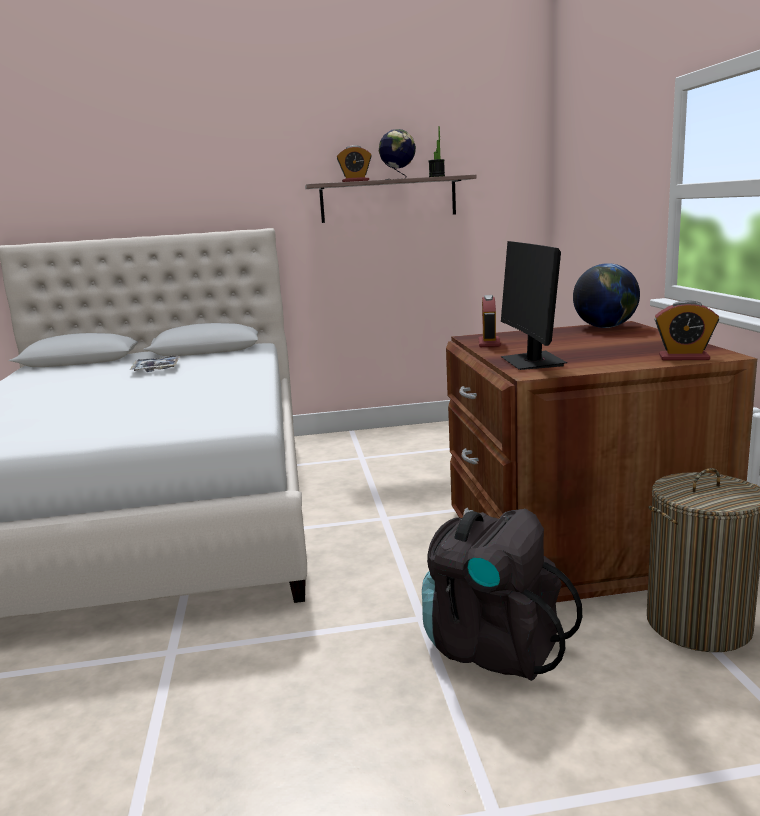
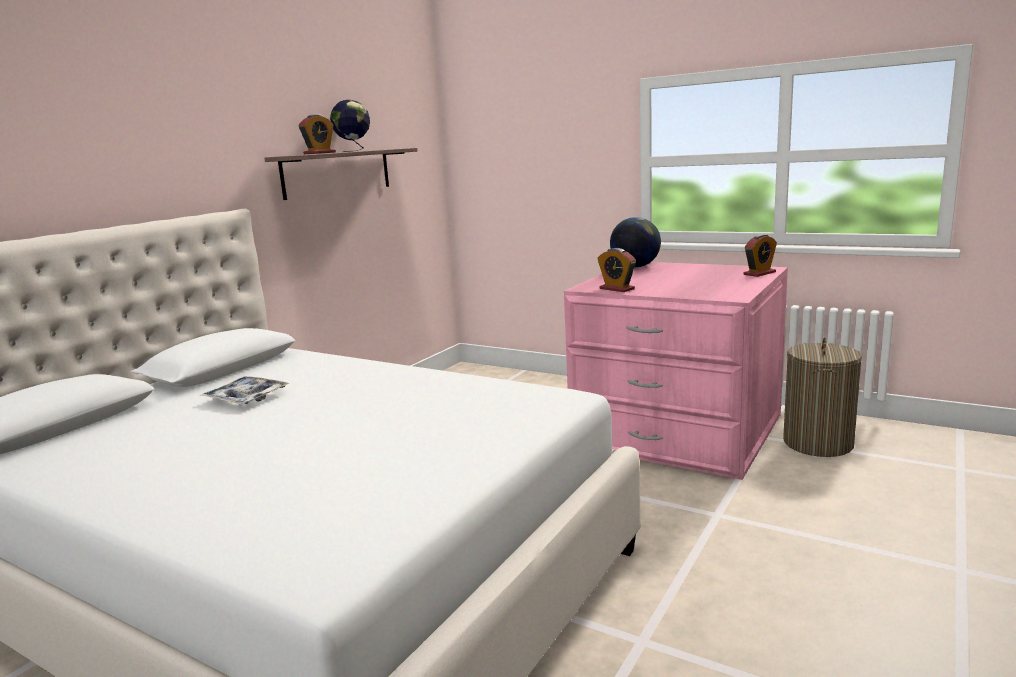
camera: 50 degrees left, 0 degrees up
(437, 176) = (384, 149): potted plant -> none
(493, 647) = (783, 505): black backpack -> none
(532, 362) = (702, 292): monitor -> none
(577, 540) = (677, 431): brown dresser -> pink dresser

